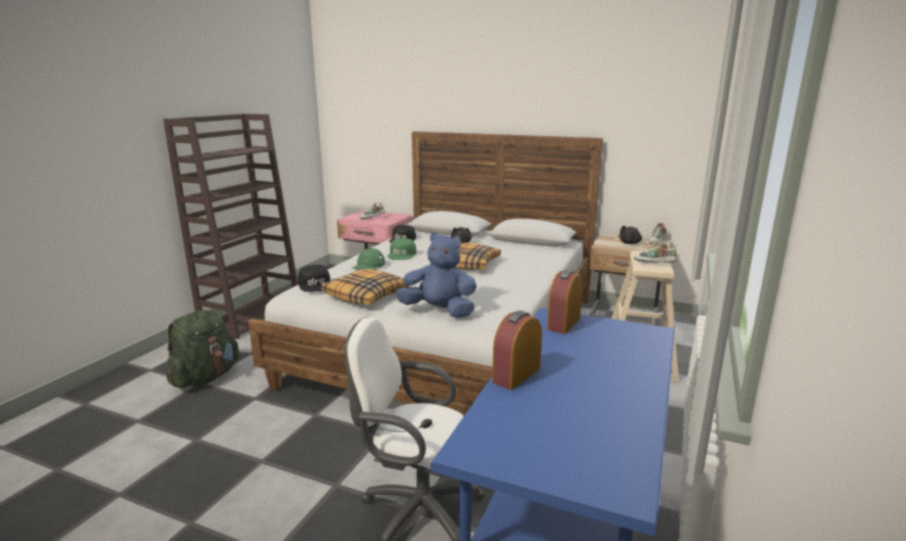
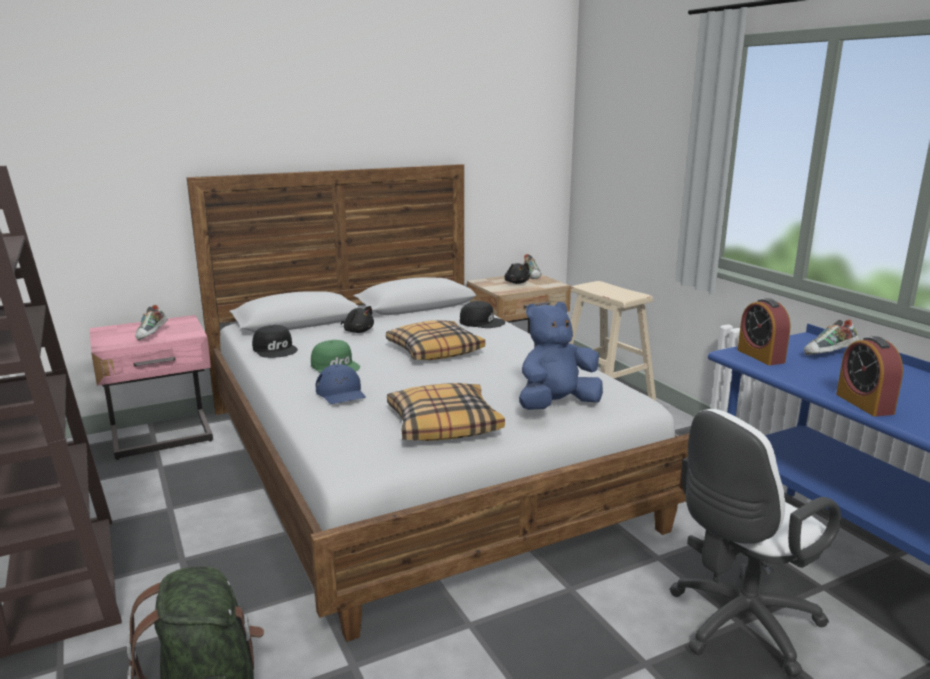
camera: 50 degrees left, 0 degrees up
(316, 284) = (354, 440): black cap -> black cap (481, 322)
(368, 265) = (341, 392): green cap -> blue cap
(654, 265) = (622, 293): shoe -> shoe (829, 354)

